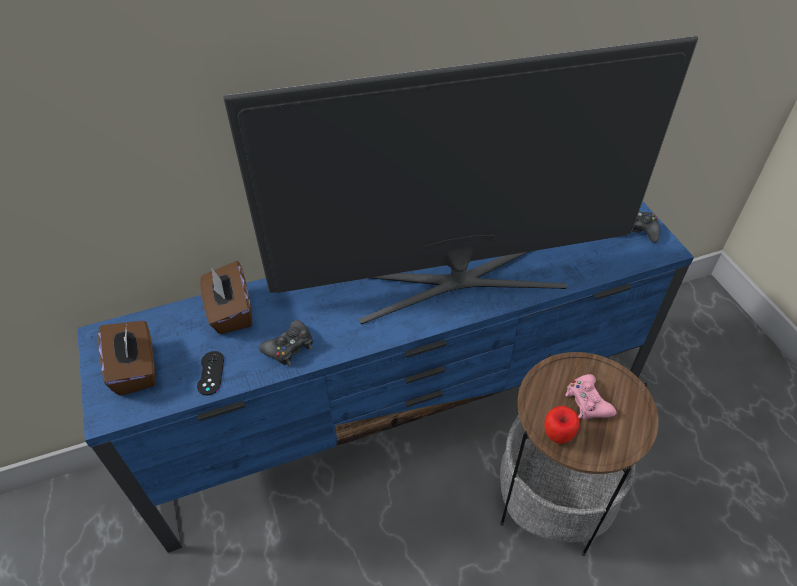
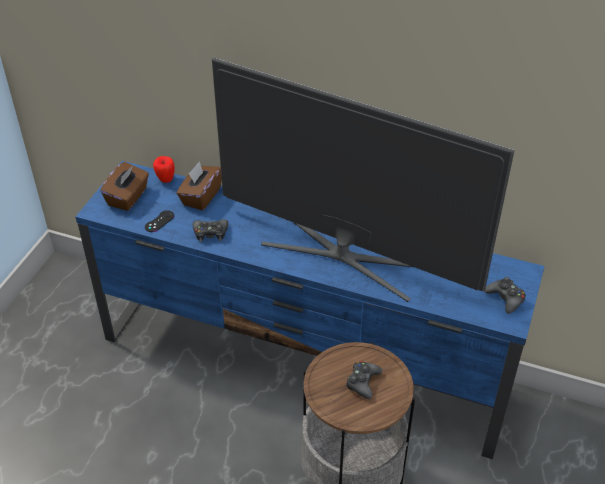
camera: 40 degrees right, 5 degrees down
(557, 437) = (320, 385): apple -> apple (165, 180)
(587, 402) = (363, 382): pink game controller -> black game controller

